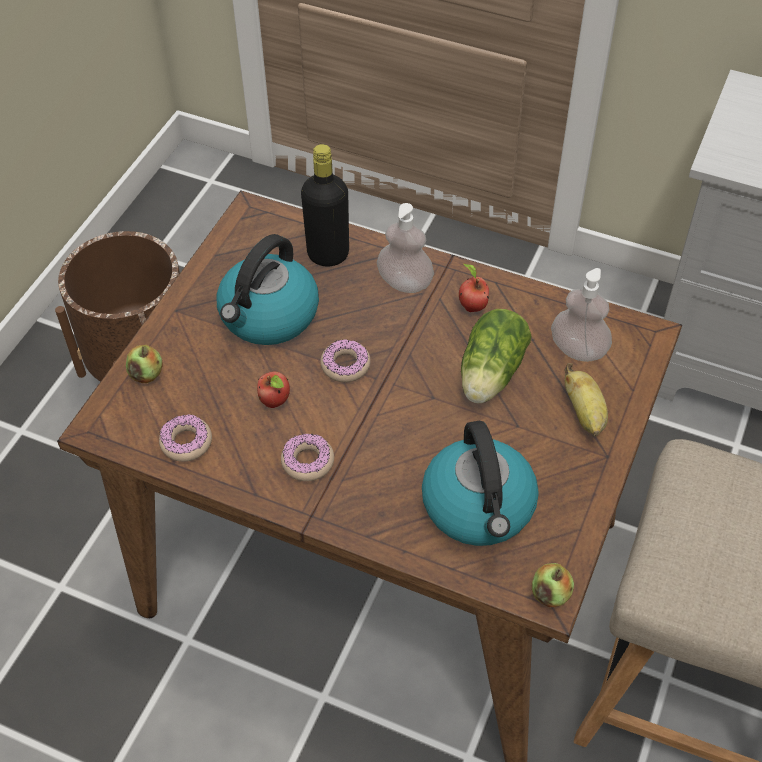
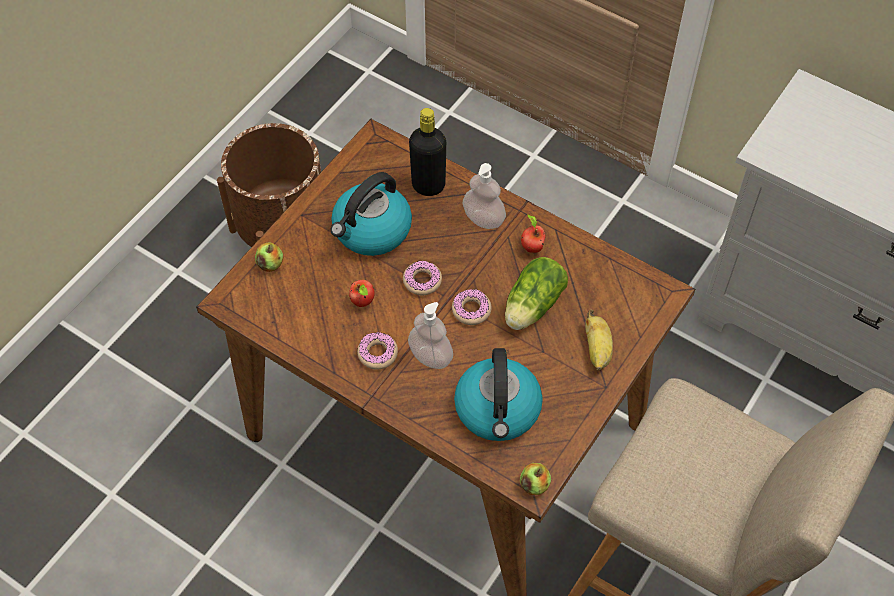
camera: 10 degrees right, 5 degrees up
(186, 442) = (290, 324): donut -> donut (471, 310)
(578, 349) = (606, 296): soap dispenser -> soap dispenser (430, 356)

